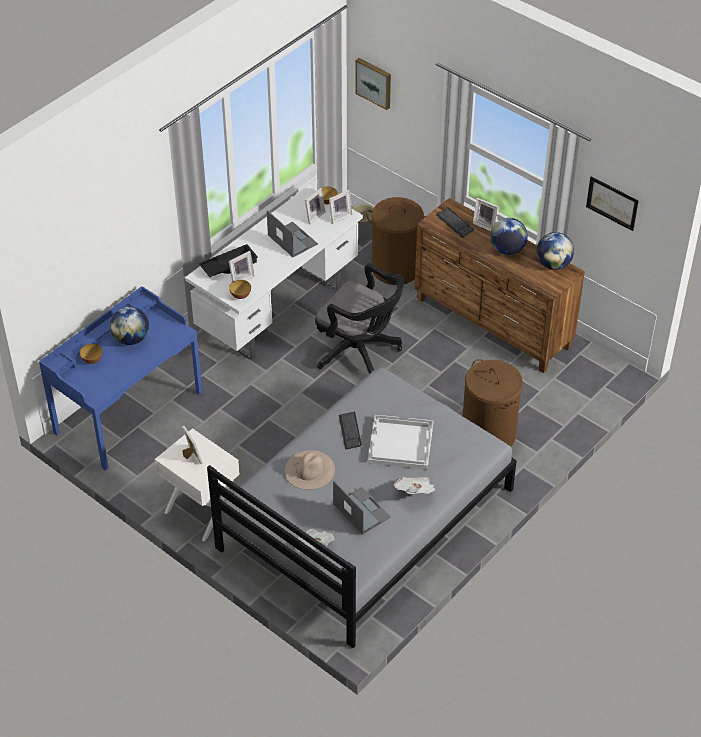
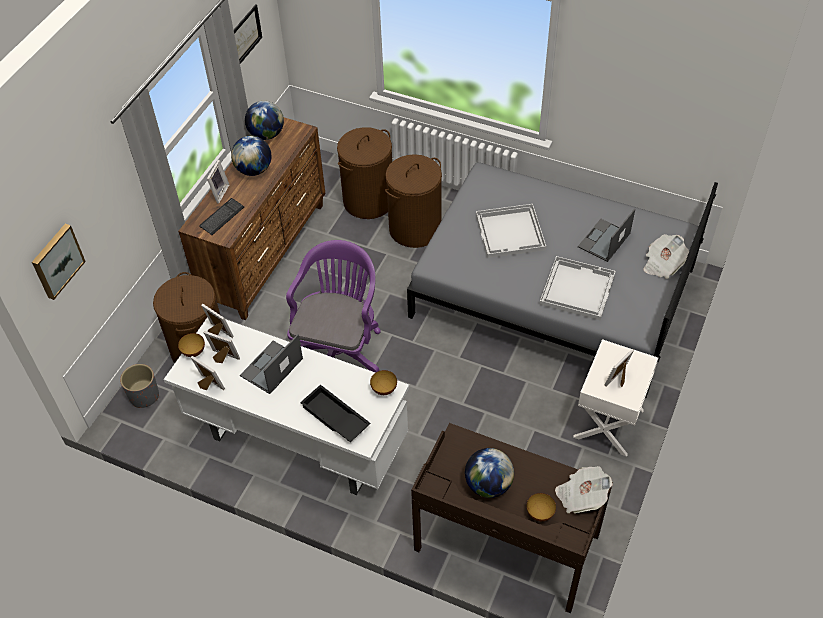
camera: 105 degrees left, 5 degrees up
(128, 412) = (506, 543): blue desk -> brown desk
(241, 278) = (354, 398): picture frame -> picture frame (209, 386)
(309, 470) = (577, 288): beige hat -> white tray
(350, 431) = (512, 272): keyboard -> none
(360, 352) = (339, 350): black office chair -> purple office chair
(415, 492) = (562, 210): newspaper -> newspaper (581, 496)
(539, 408) = (368, 201): none -> brown laundry basket

